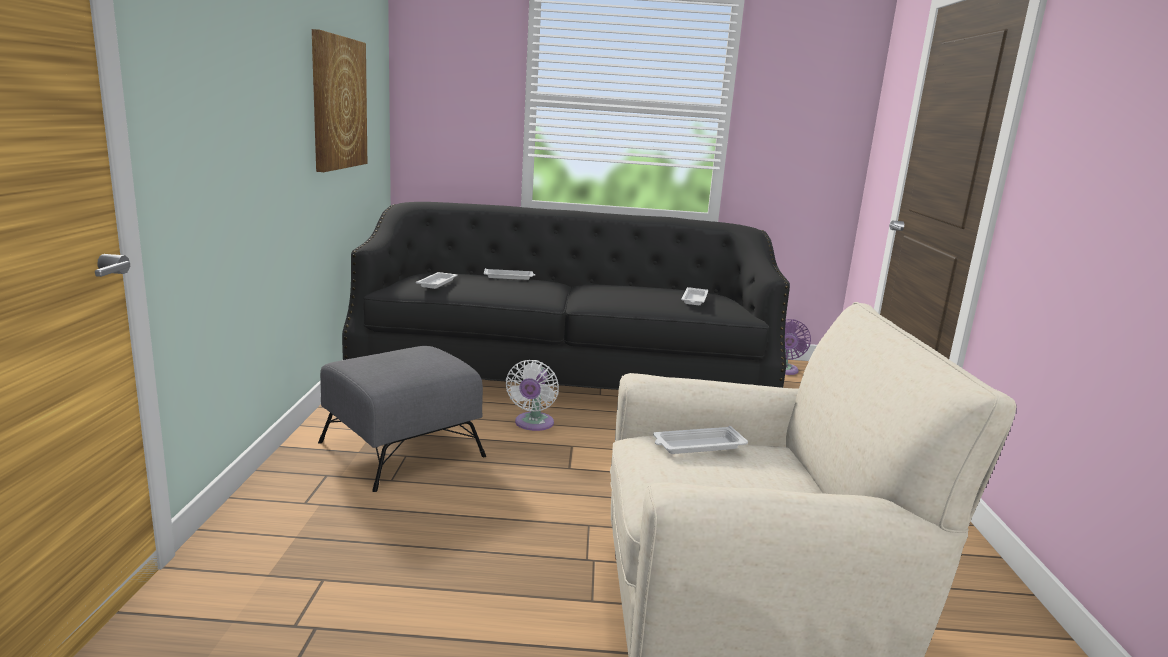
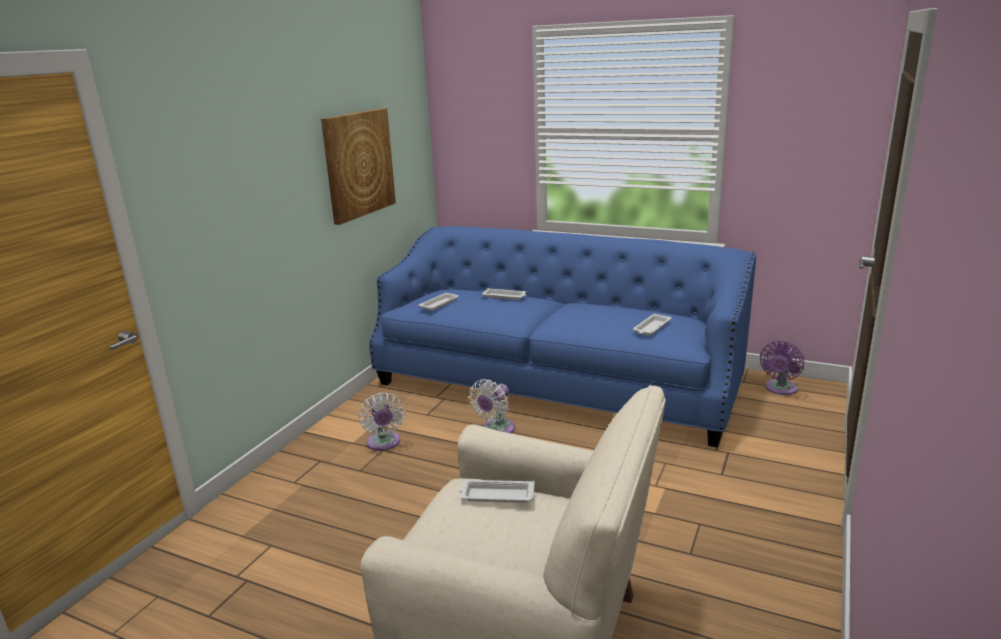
camera: 25 degrees right, 5 degrees up
(403, 449) = (384, 444): grey ottoman -> white fan
(565, 377) = (556, 384): black sofa -> blue sofa

